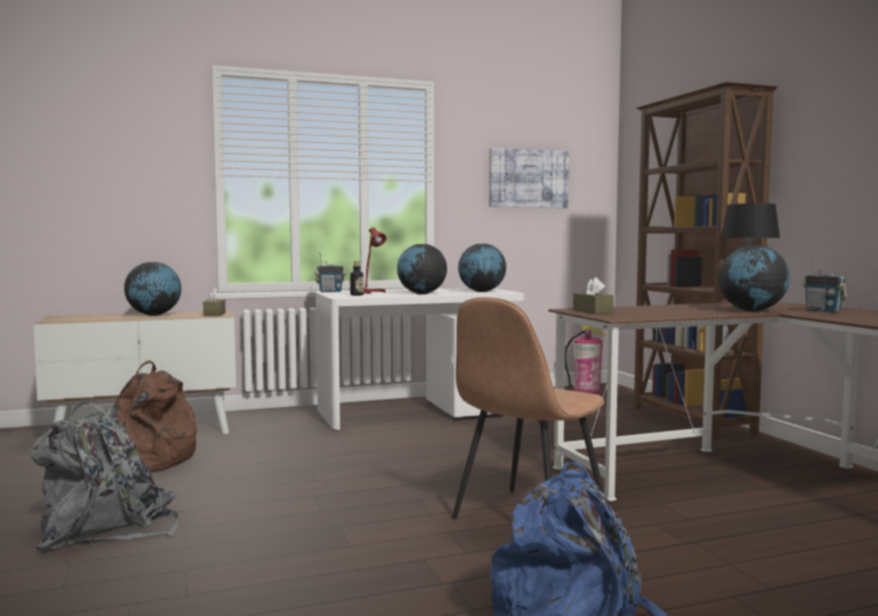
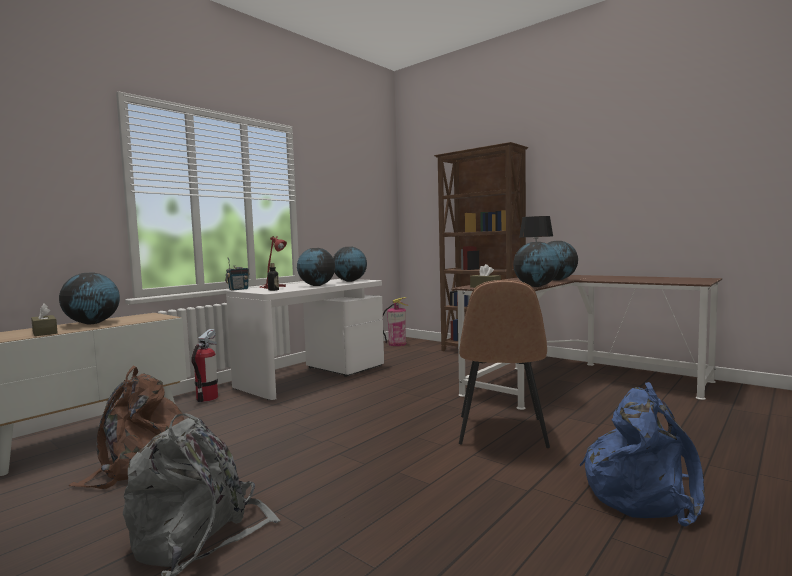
camera: 30 degrees left, 0 degrees up
(214, 314) = (154, 317): brown tissue box -> brown tissue box (45, 332)
(281, 416) = (207, 398): none -> fire extinguisher
(528, 178) = (352, 201): picture -> none
(665, 316) = (536, 286): none -> globe
(823, 311) = (586, 277): radio -> none

